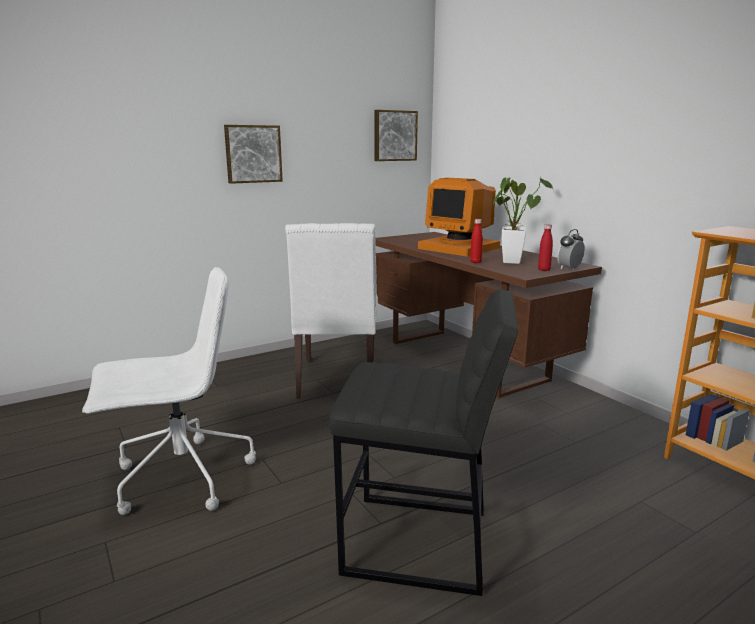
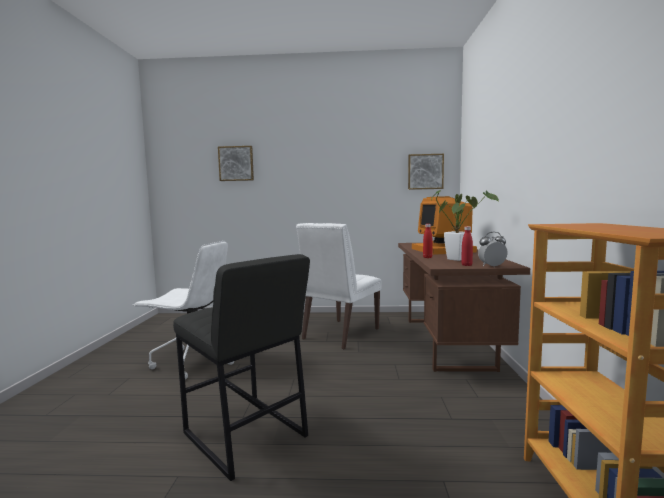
camera: 35 degrees right, 10 degrees down
(253, 154) = (319, 185): picture -> picture (236, 163)

